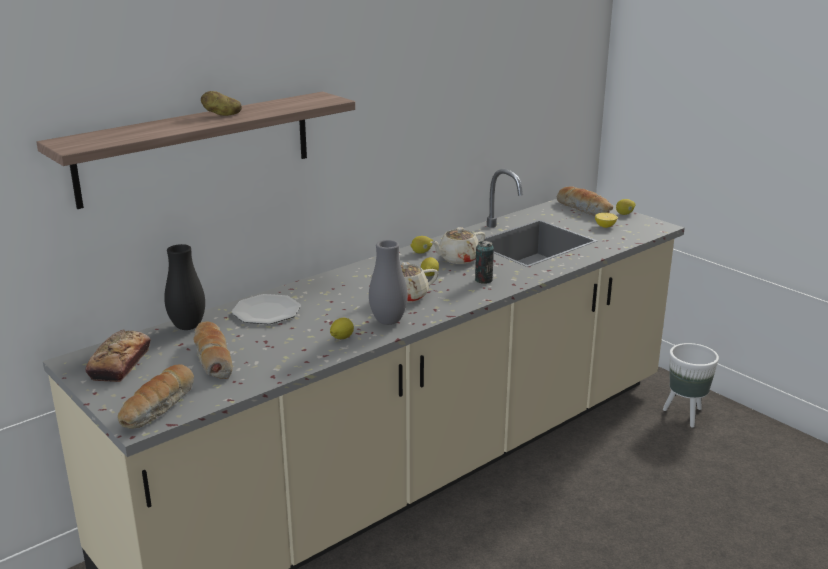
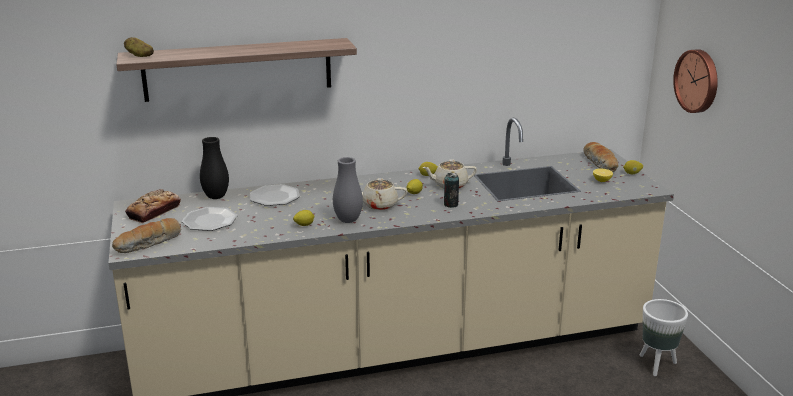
camera: 25 degrees right, 0 degrees up
(212, 358) = (210, 220): bread -> plate
(222, 114) = (251, 47): potato -> potato (139, 55)
(680, 103) = (698, 81): none -> wall clock

